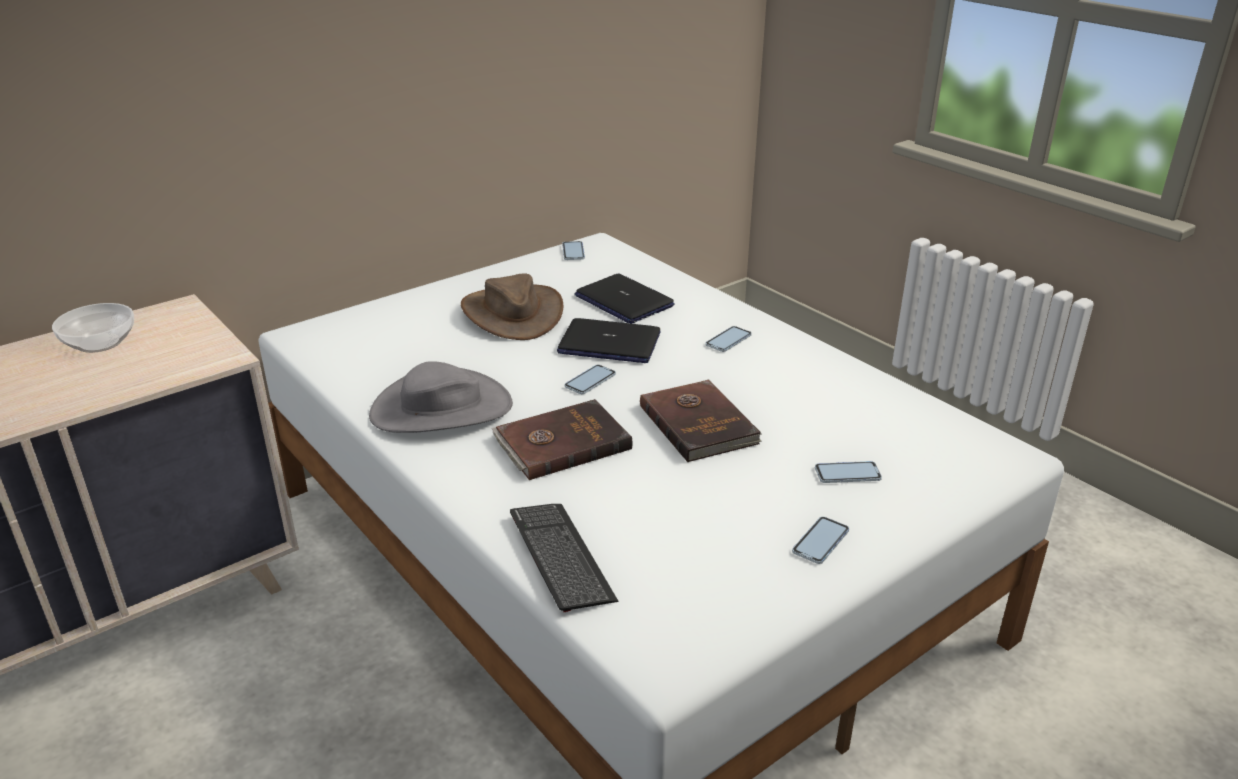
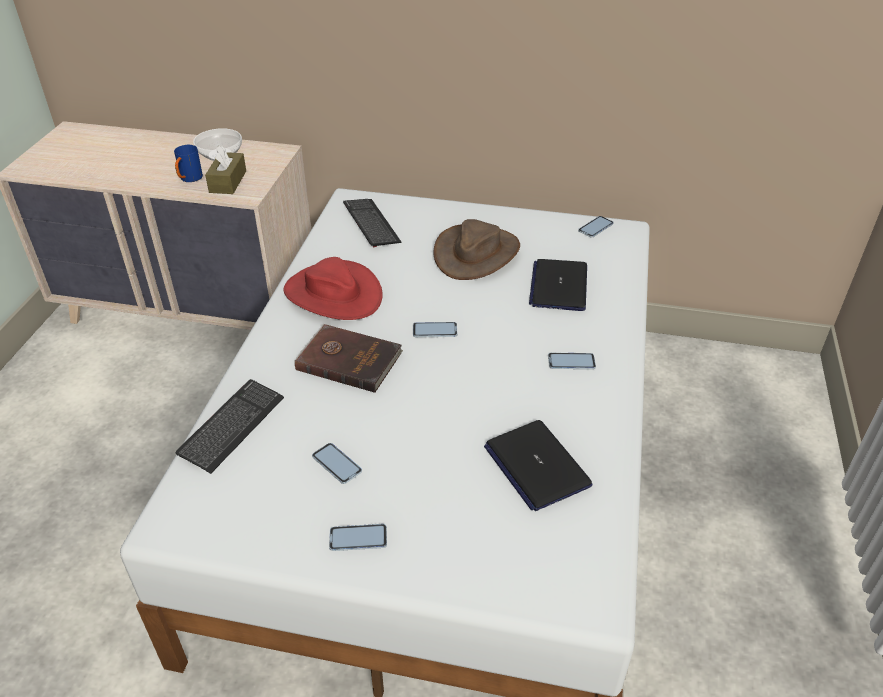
camera: 50 degrees right, 10 degrees up
(107, 380) = (189, 179): none -> blue mug
(170, 358) = (228, 182): none -> brown tissue box
(364, 341) = (371, 224): none -> keyboard
(441, 409) = (333, 294): grey hat -> red hat
(609, 344) = (492, 312): laptop -> laptop (536, 466)
(699, 423) = (440, 406): brown book -> none
(847, 474) = (458, 513): phone -> phone (337, 464)

